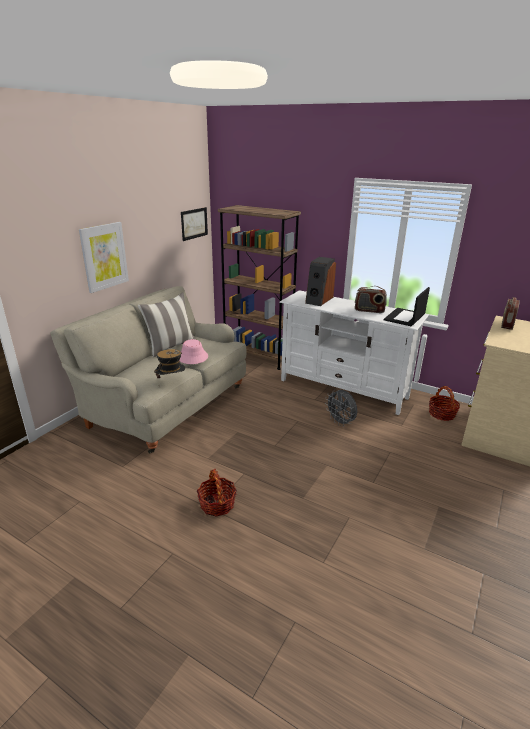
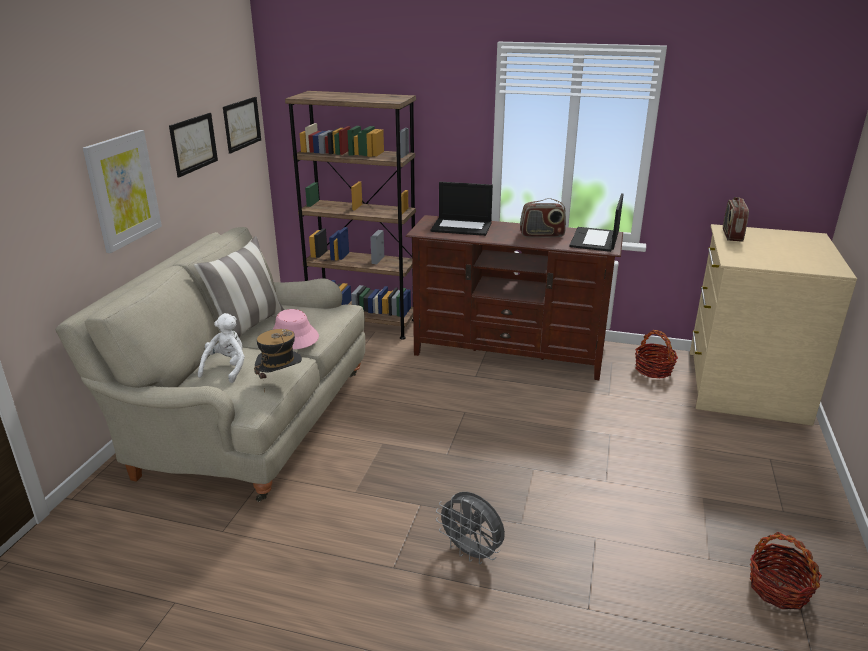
camera: 15 degrees left, 0 degrees up
(145, 369) = (227, 368): none -> white plush toy
(157, 233) = (193, 144): none -> picture
(217, 504) = (401, 559): basket -> basket (778, 588)
(318, 300) = (462, 227): speaker -> laptop
(340, 422) = (526, 404): grey fan -> grey fan (471, 553)
(343, 389) = (509, 354): white tv stand -> brown tv stand

